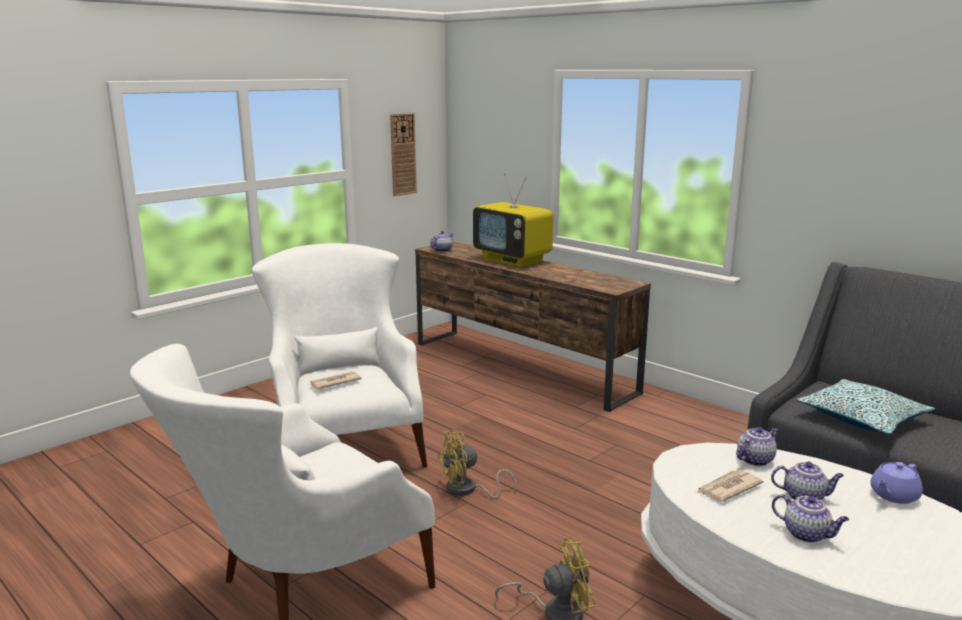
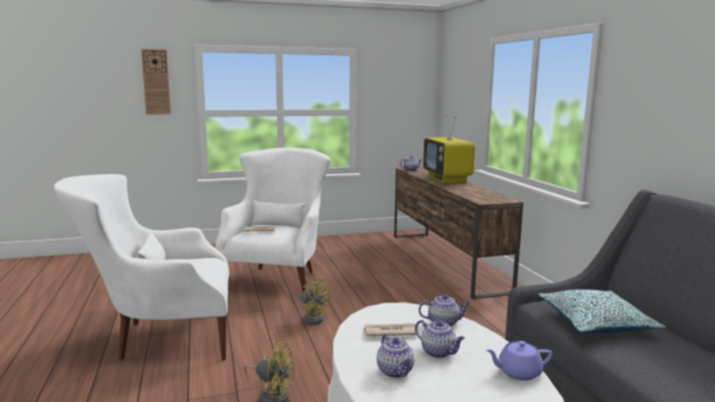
camera: 30 degrees right, 5 degrees down
(403, 154) = (398, 102): wall clock -> wall clock (156, 82)
(467, 490) = (313, 318): yellow fan -> yellow fan turned 150 degrees counterclockwise

